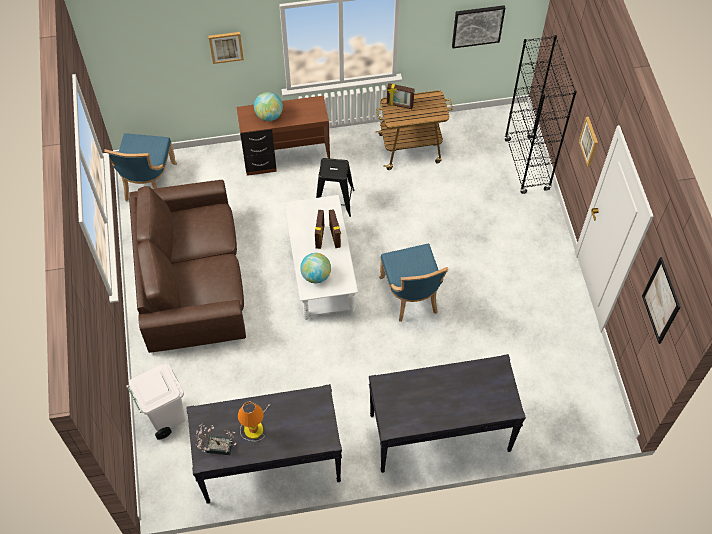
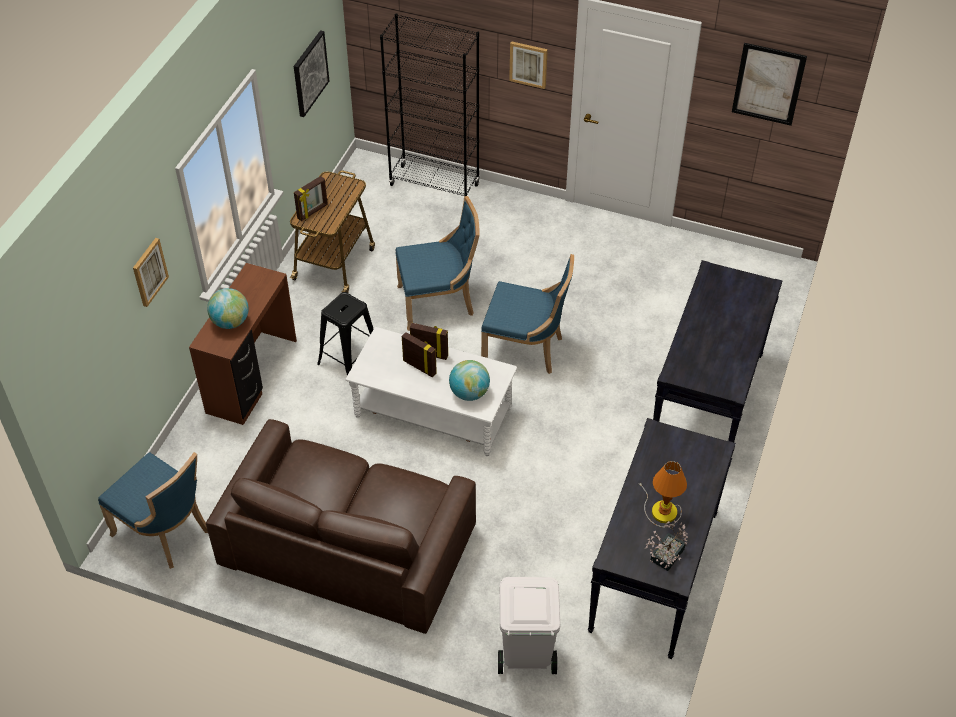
camera: 60 degrees left, 10 degrees down
(418, 224) = (439, 302): none -> blue chair

